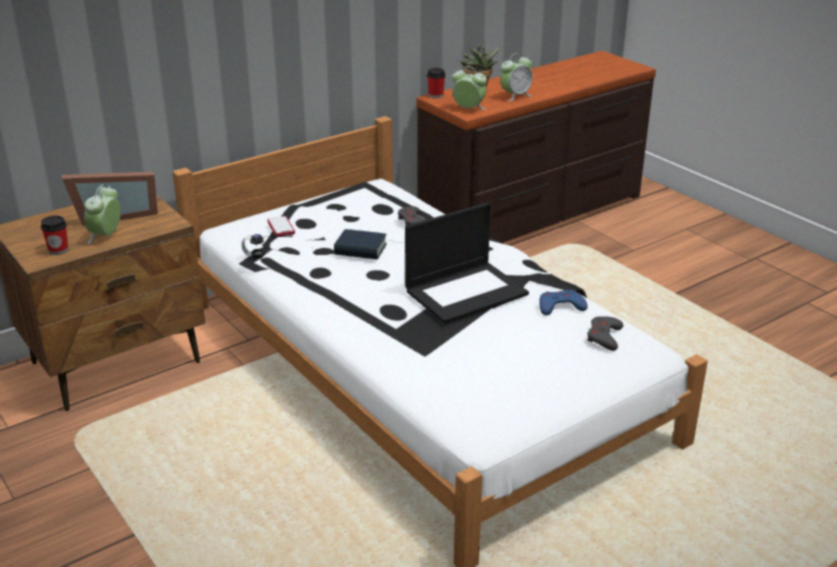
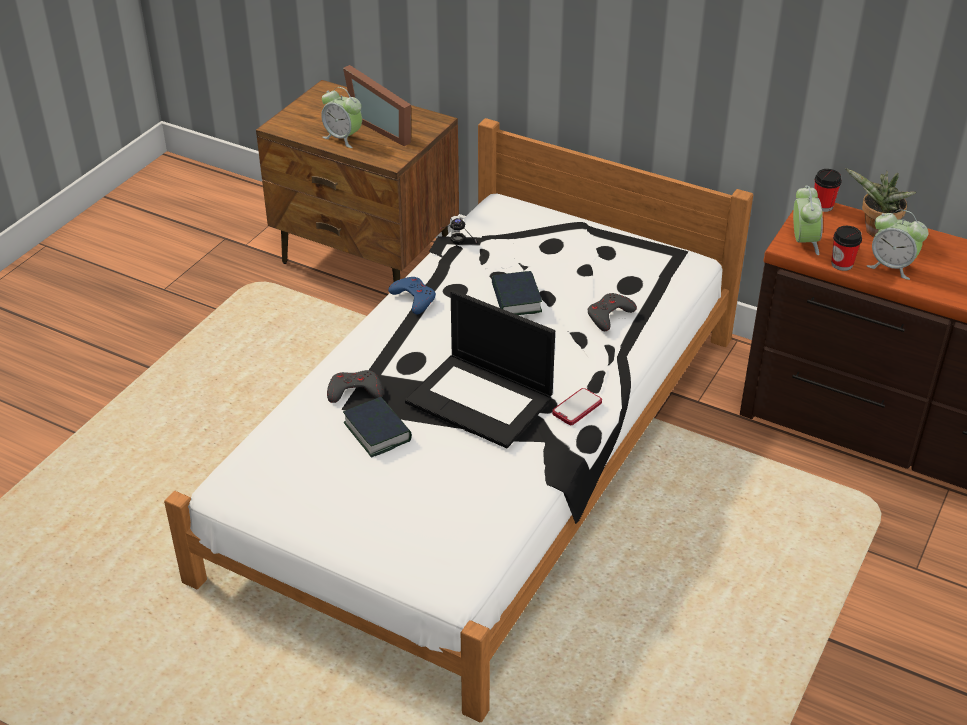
camera: 65 degrees right, 10 degrees up
(58, 250) = (302, 127): cup -> cup (842, 264)
(106, 236) = (343, 138): alarm clock -> alarm clock turned 135 degrees counterclockwise
(281, 228) = (524, 233): phone -> phone (577, 408)
(466, 345) = (377, 431): none -> book
(560, 306) = (503, 482): blue game controller -> blue game controller (414, 298)
(604, 337) = (459, 533): grey game controller -> grey game controller (354, 391)

